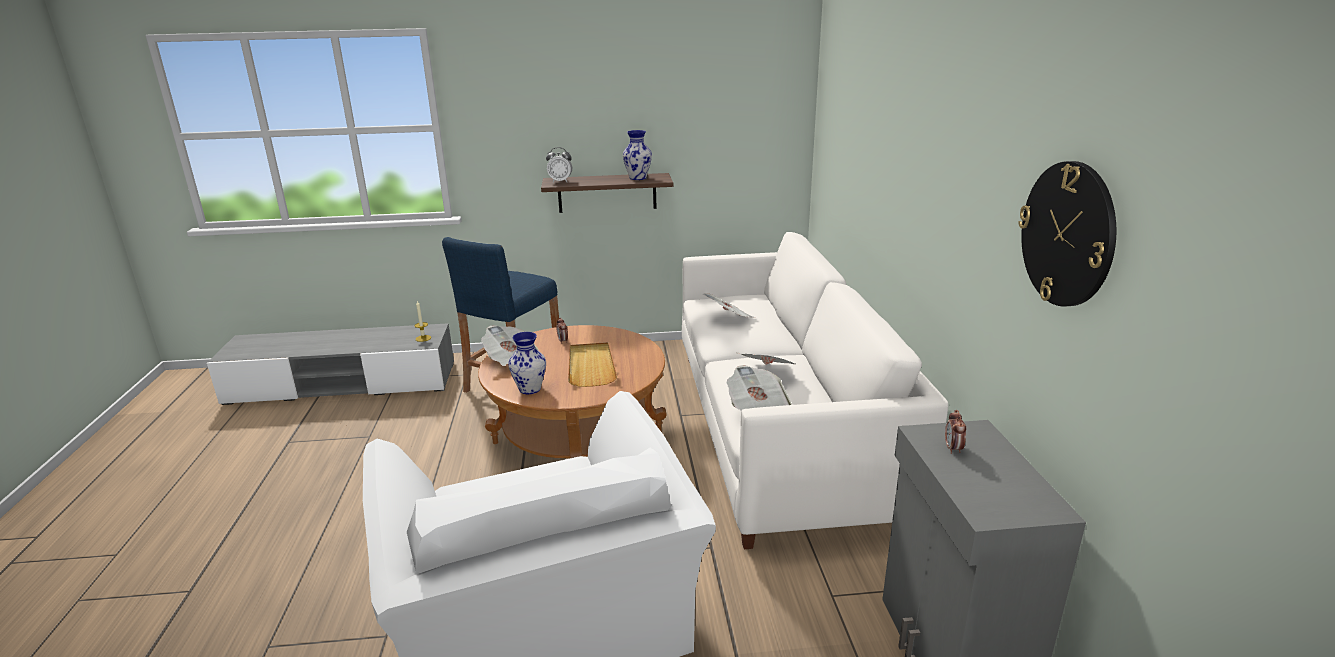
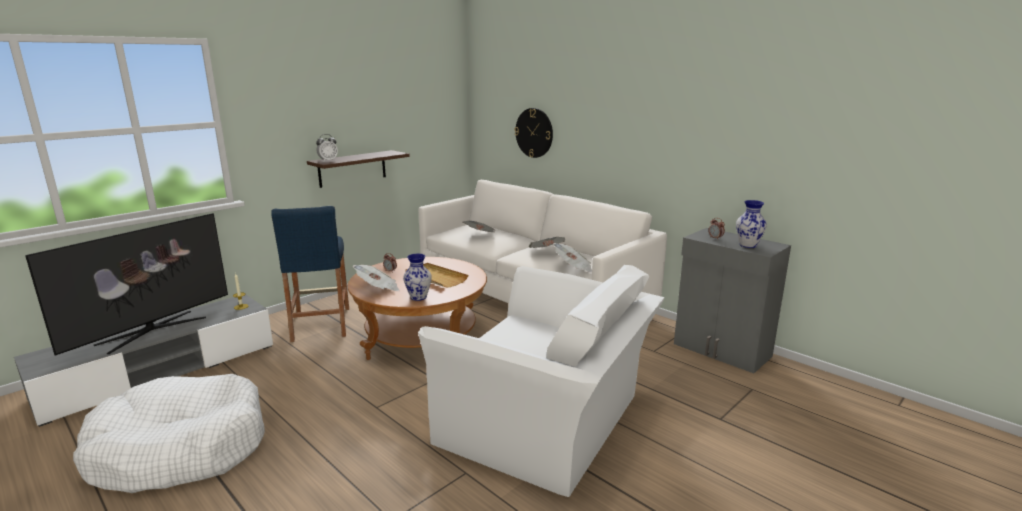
camera: 40 degrees left, 5 degrees down
(256, 472) = (180, 448): none -> white dog bed
(333, 342) = (151, 331): none -> television
(638, 178) = (379, 154): vase -> vase (747, 245)
(1067, 234) = (745, 122): wall clock -> wall clock (534, 133)

